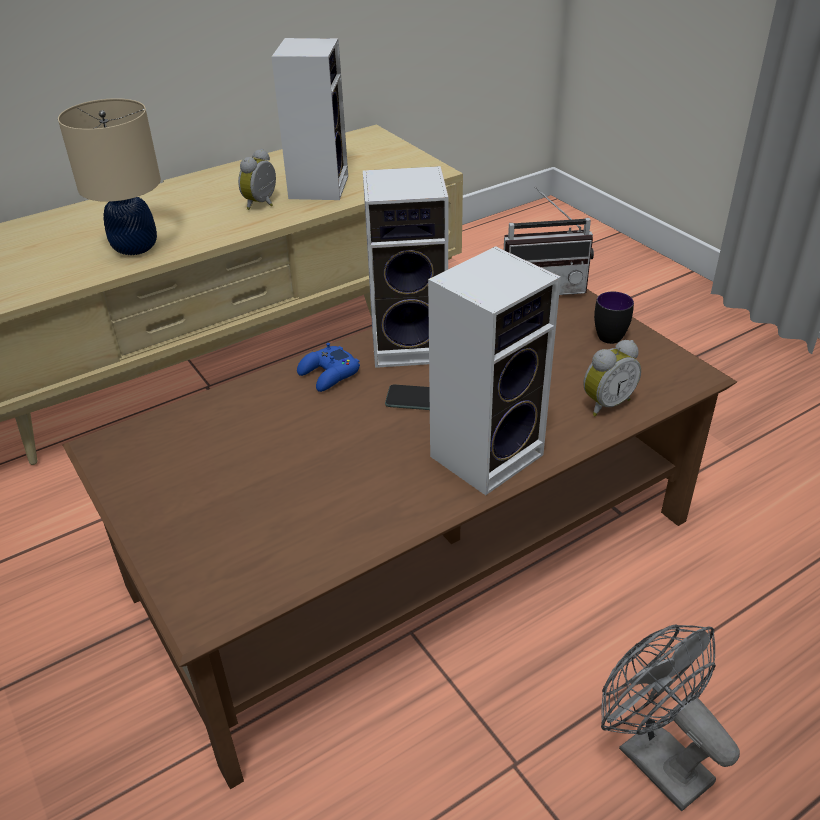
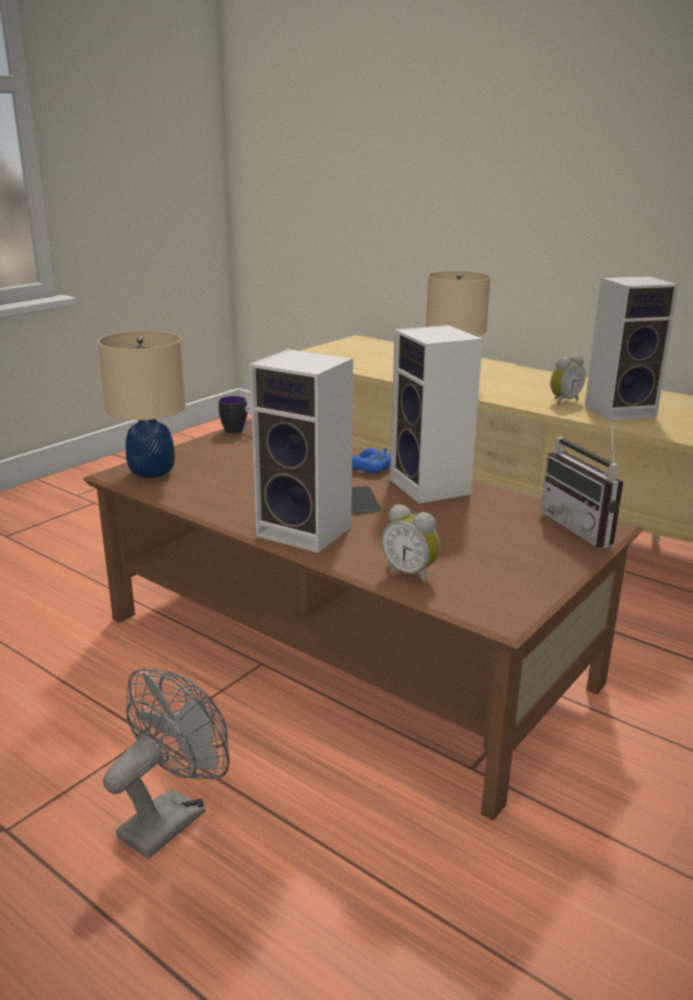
camera: 70 degrees right, 15 degrees down
(222, 571) = (153, 472): none -> beige table lamp
(263, 204) = (563, 401): alarm clock -> alarm clock turned 135 degrees clockwise
(612, 334) = (536, 569): mug -> mug (239, 431)

